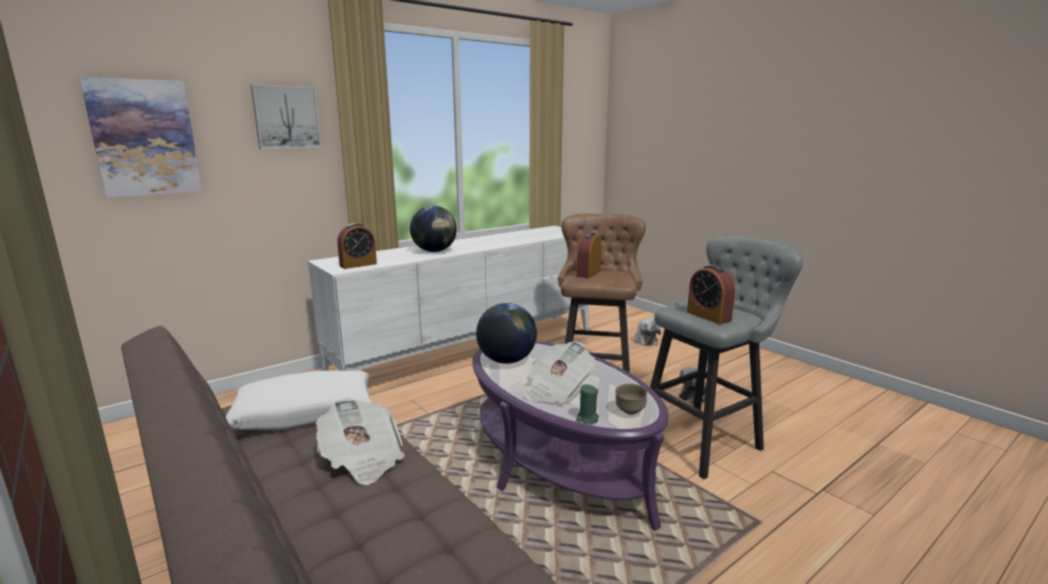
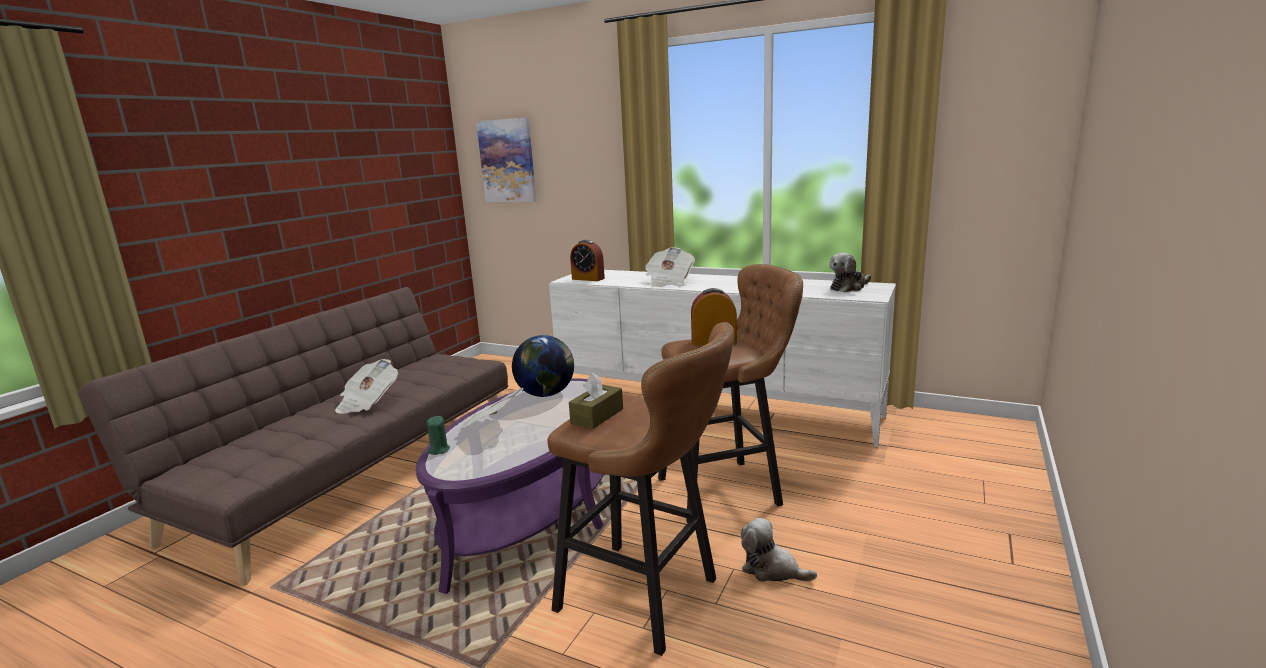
camera: 65 degrees right, 0 degrees up
(286, 117) = (593, 141): picture -> none
(305, 413) = (430, 371): white pillow -> none
(434, 251) = (668, 281): globe -> newspaper
(629, 412) = (461, 465): brown bowl -> none
(645, 340) = (913, 493): plush toy -> plush toy (849, 287)
(708, 316) = (597, 416): alarm clock -> brown tissue box
(709, 438) = (653, 600): grey stool -> brown stool

